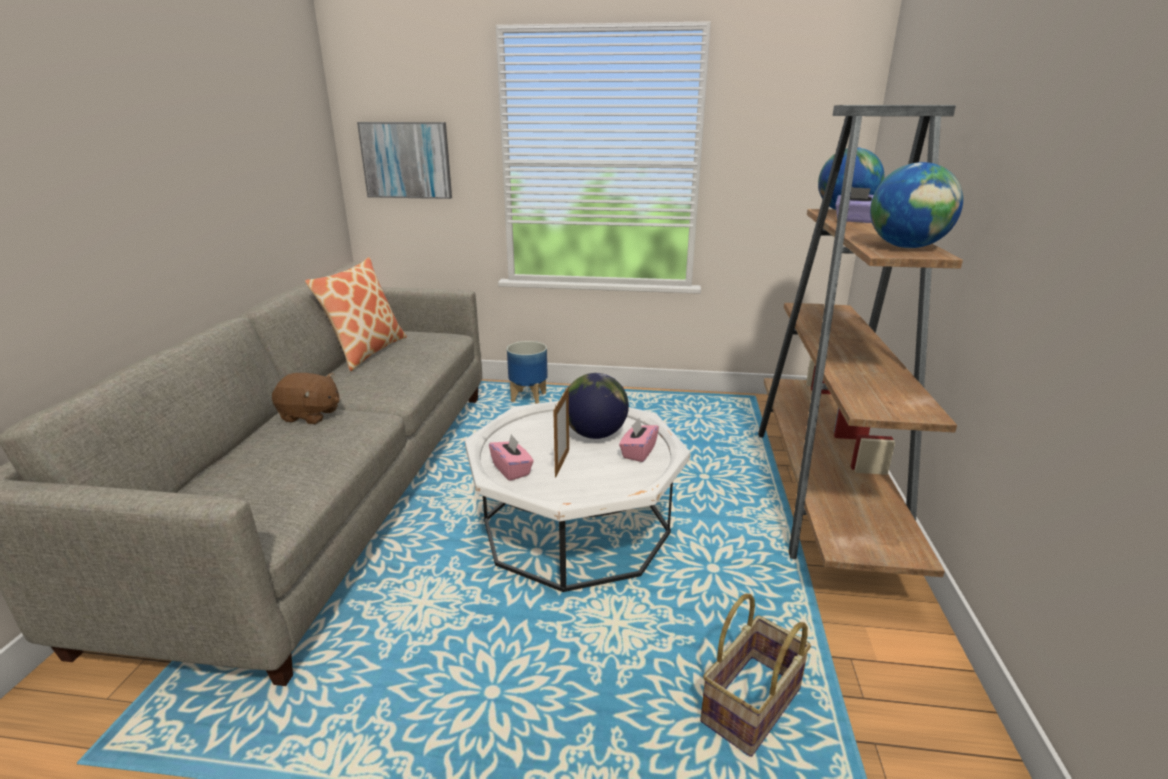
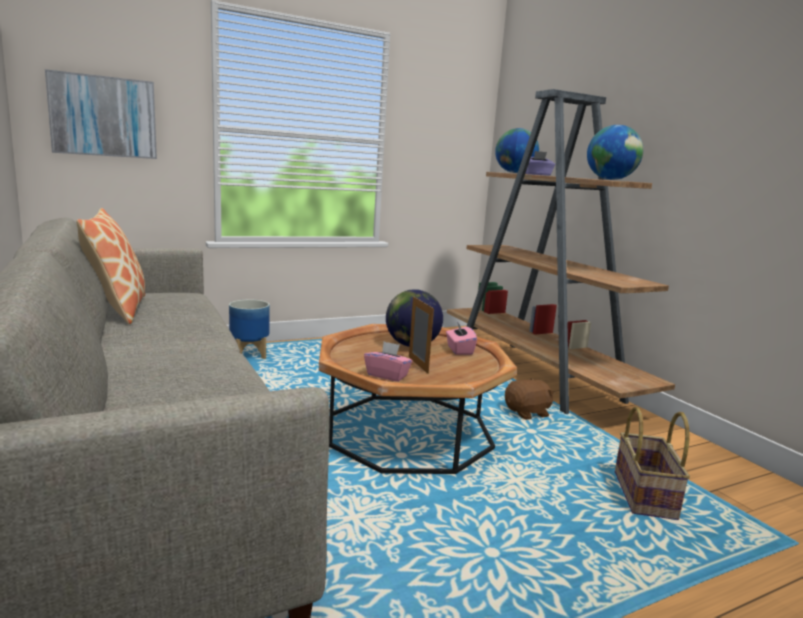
camera: 35 degrees left, 10 degrees down
(310, 415) = (149, 360): brown plush toy -> brown plush toy (527, 413)
(576, 527) = (409, 432): white coffee table -> brown coffee table

